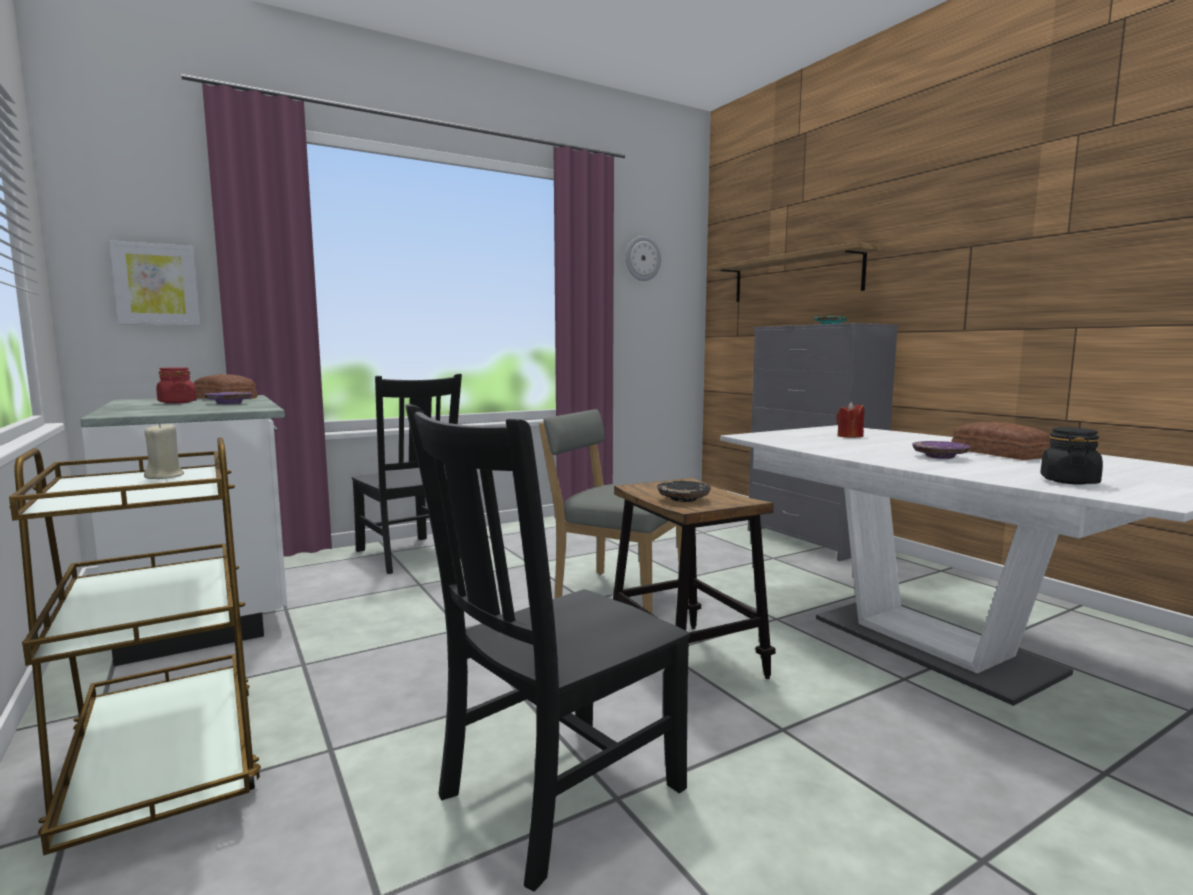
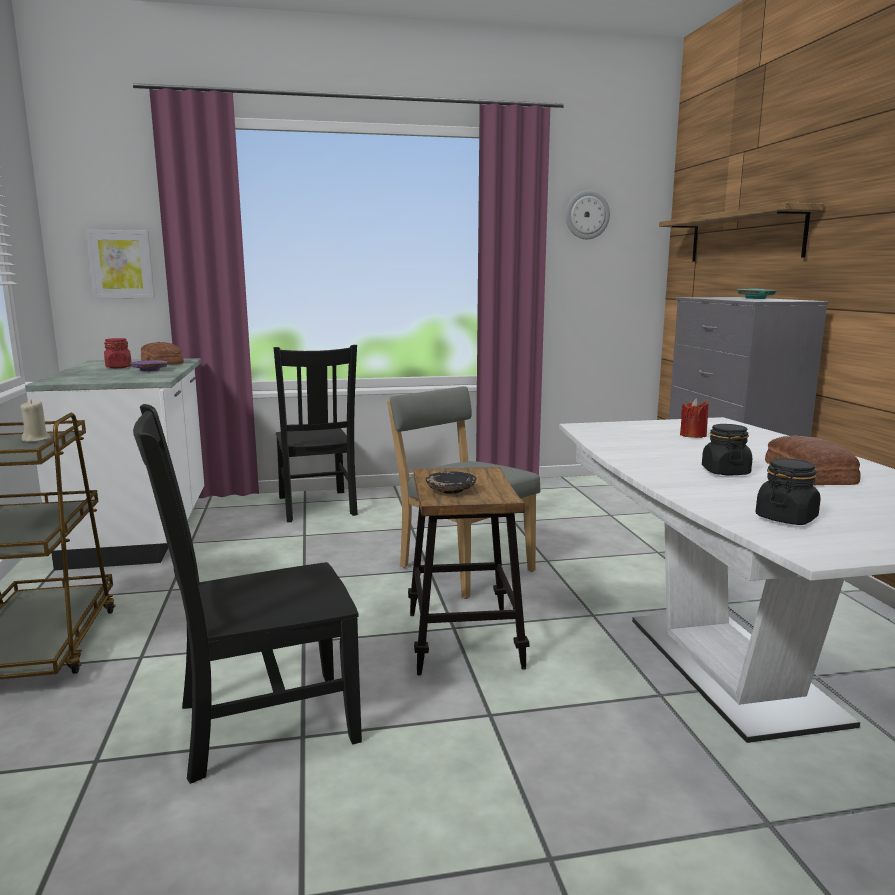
camera: 20 degrees right, 5 degrees up
(940, 457) = (725, 472): purple plate -> black jar

